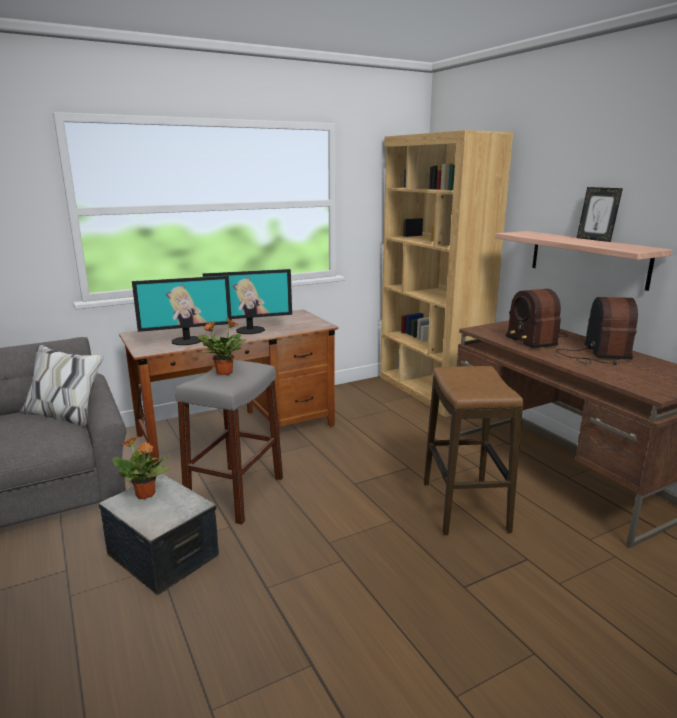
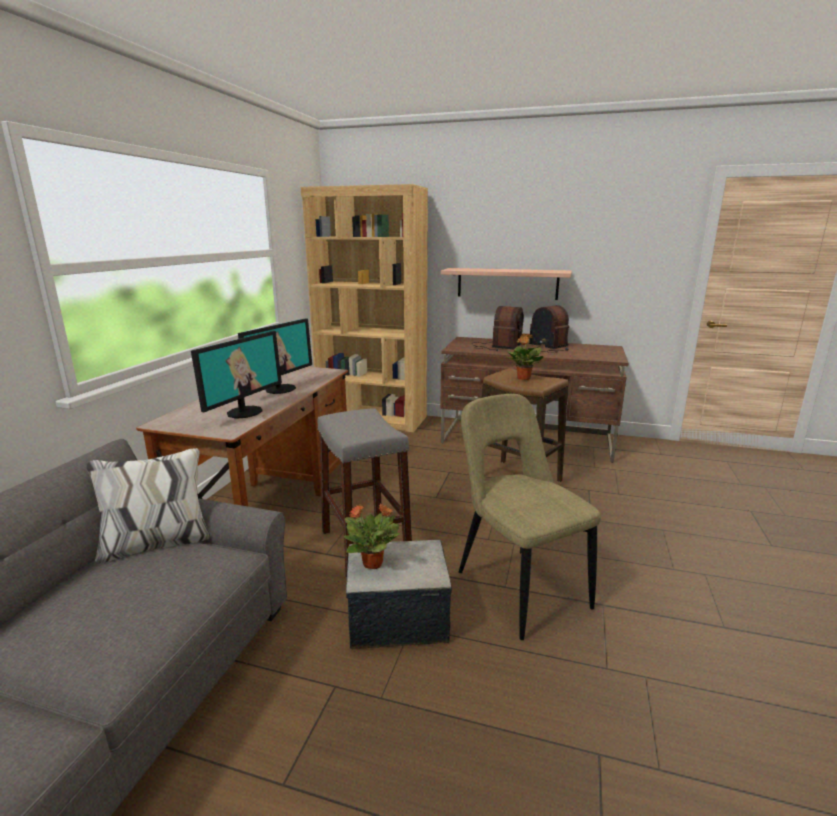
camera: 45 degrees left, 0 degrees up
(223, 372) = (351, 424): potted plant -> potted plant (523, 378)
(276, 595) = (517, 586): none -> beige chair
(535, 339) = (497, 346): radio -> radio turned 90 degrees counterclockwise
(594, 239) = (513, 269): picture frame -> none

